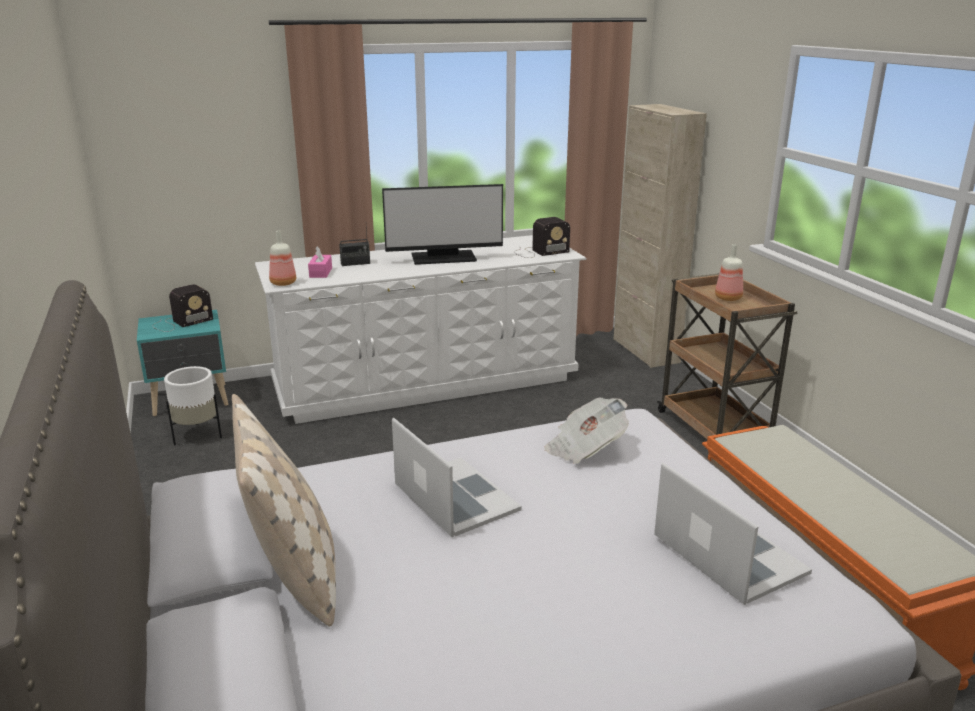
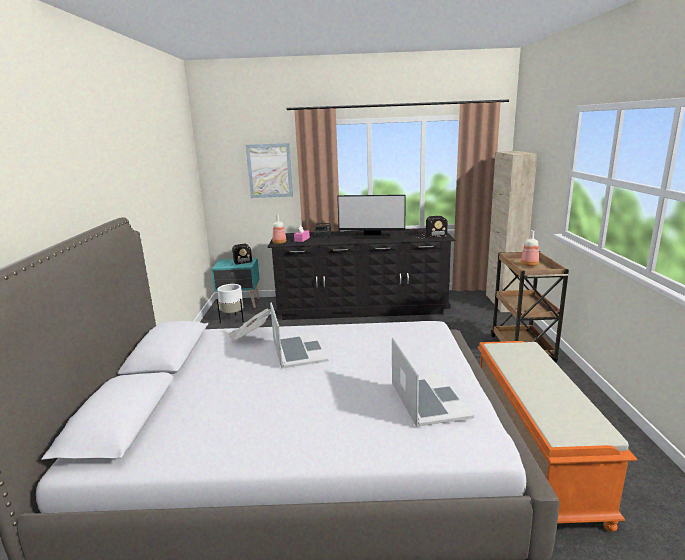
camera: 20 degrees right, 5 degrees down
(235, 141) = (270, 170): none -> picture
(293, 573) = (194, 372): beige pillow -> none
(426, 383) = (361, 307): white dresser -> black dresser
(585, 448) = (389, 336): newspaper -> newspaper (250, 336)

